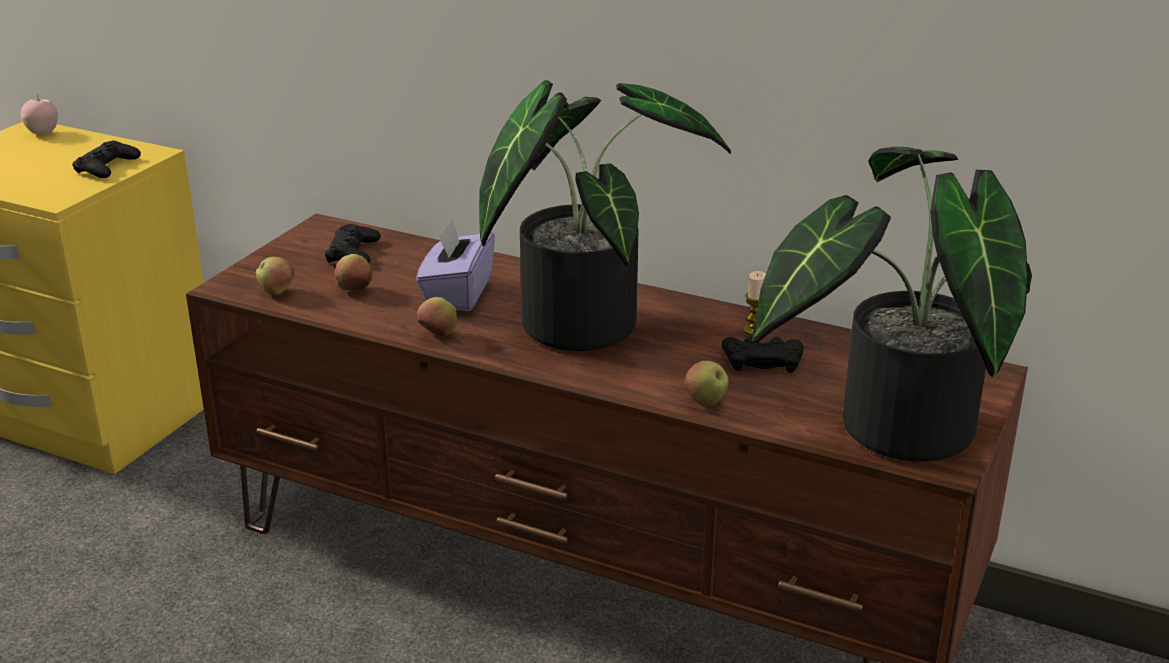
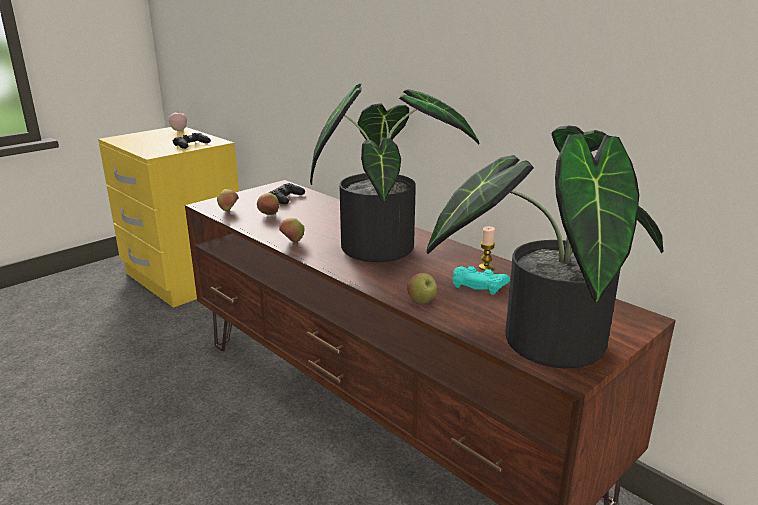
camera: 20 degrees right, 5 degrees down
(457, 293) = (322, 223): purple tissue box -> none
(762, 360) = (479, 284): black game controller -> turquoise game controller

